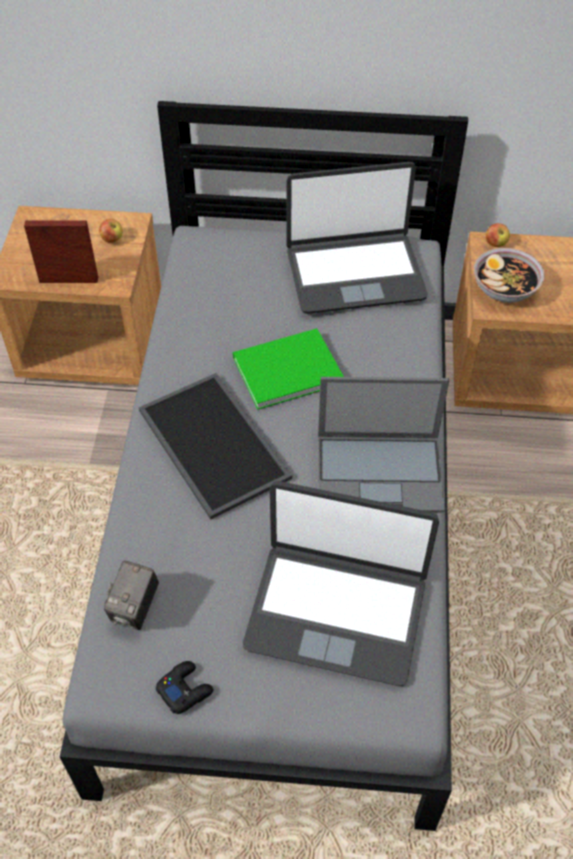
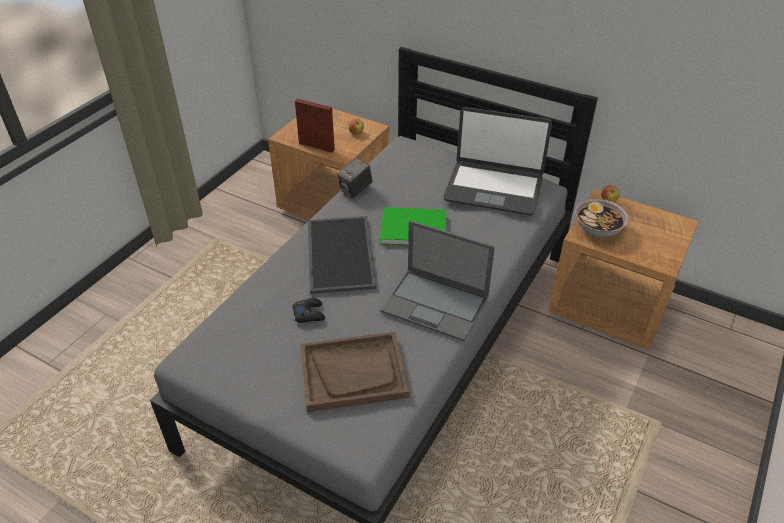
camera: 25 degrees right, 10 degrees down
(135, 608) = (233, 325): camera -> camera (355, 190)
(185, 689) = (231, 380): black game controller -> black game controller (309, 313)
(336, 611) = (353, 373): laptop -> brown tray

